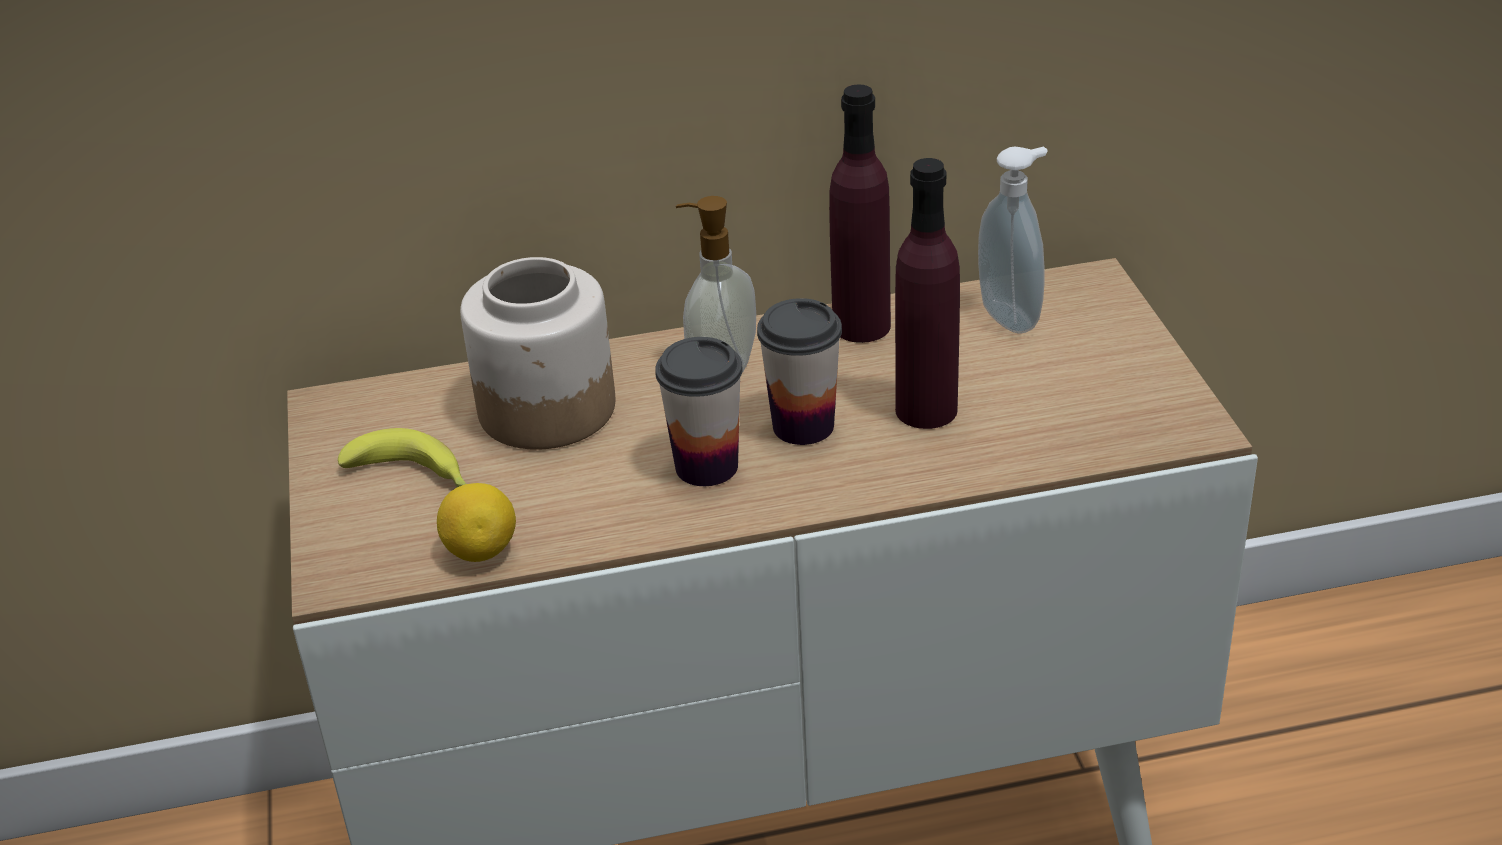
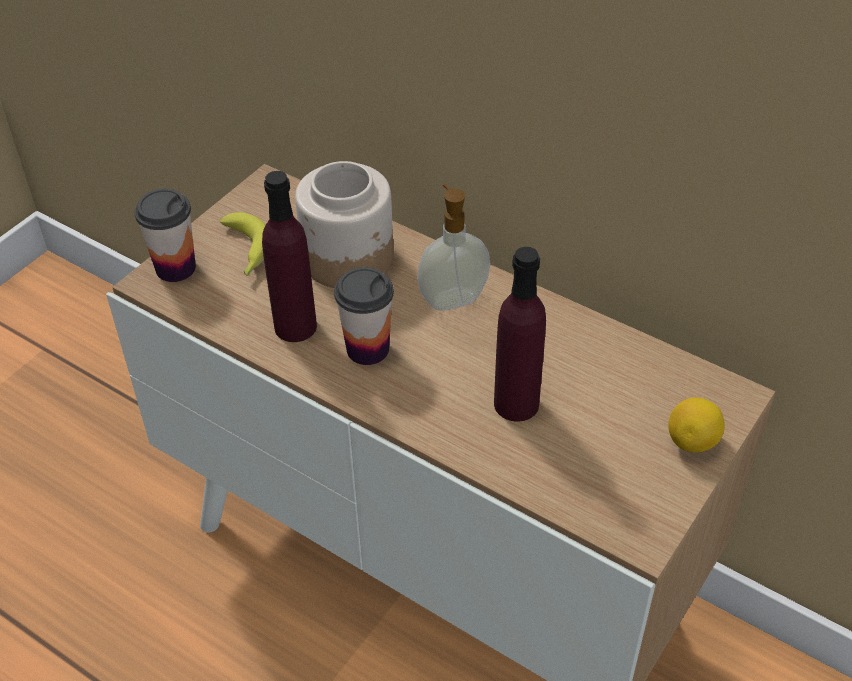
camera: 45 degrees right, 10 degrees up
(481, 551) = (217, 315): lemon -> lemon (692, 441)
(803, 426) = (443, 363): cup -> cup (175, 268)
(861, 326) = (561, 325): purple bottle -> purple bottle (295, 326)
(1012, 316) = (651, 383): soap dispenser -> none

